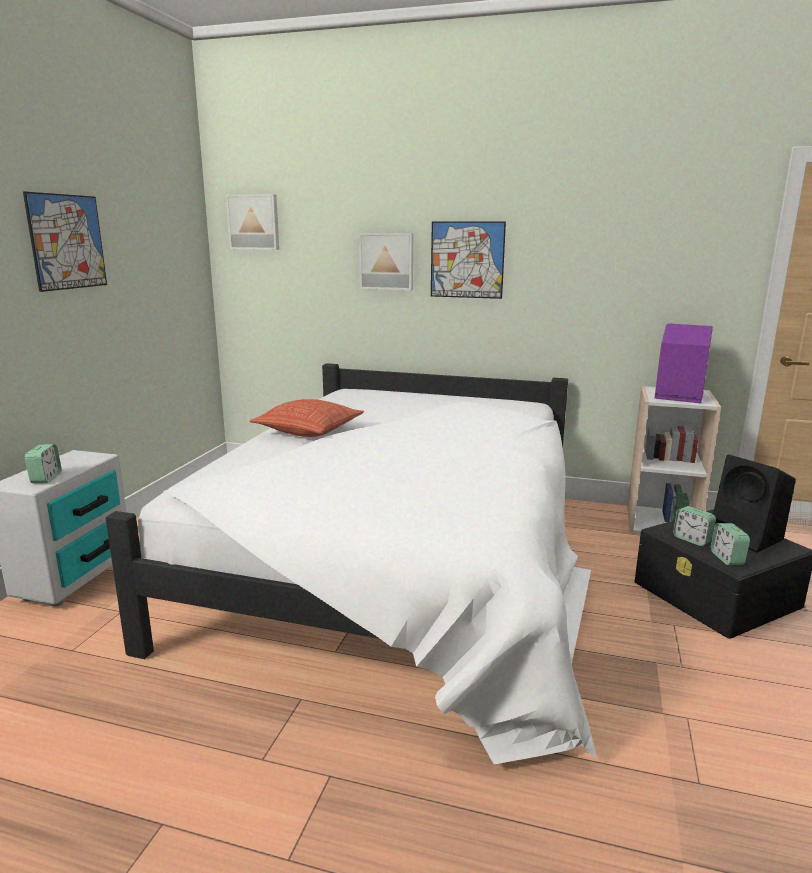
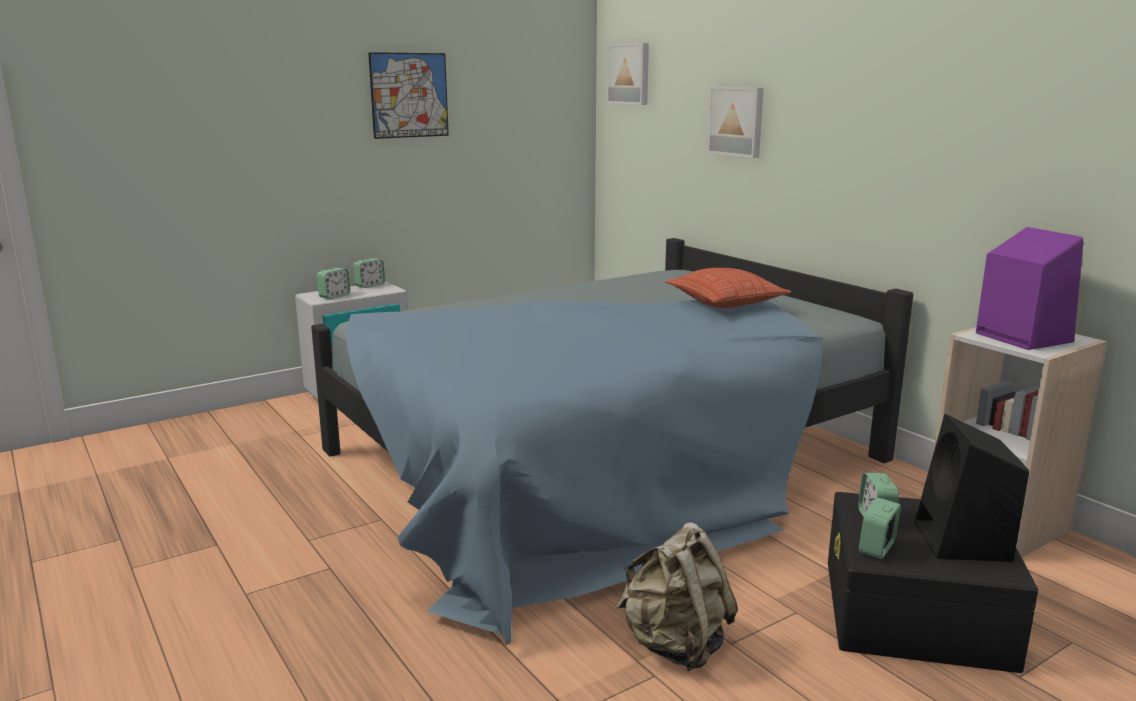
camera: 40 degrees right, 0 degrees up
(64, 458) = (369, 285): none -> alarm clock
(309, 431) = (551, 297): orange pillow -> orange pillow (726, 303)
(402, 567) = (603, 464): white bed -> blue bed
(467, 260) = (814, 122): picture -> none
(661, 687) = (675, 645): none -> beige backpack

